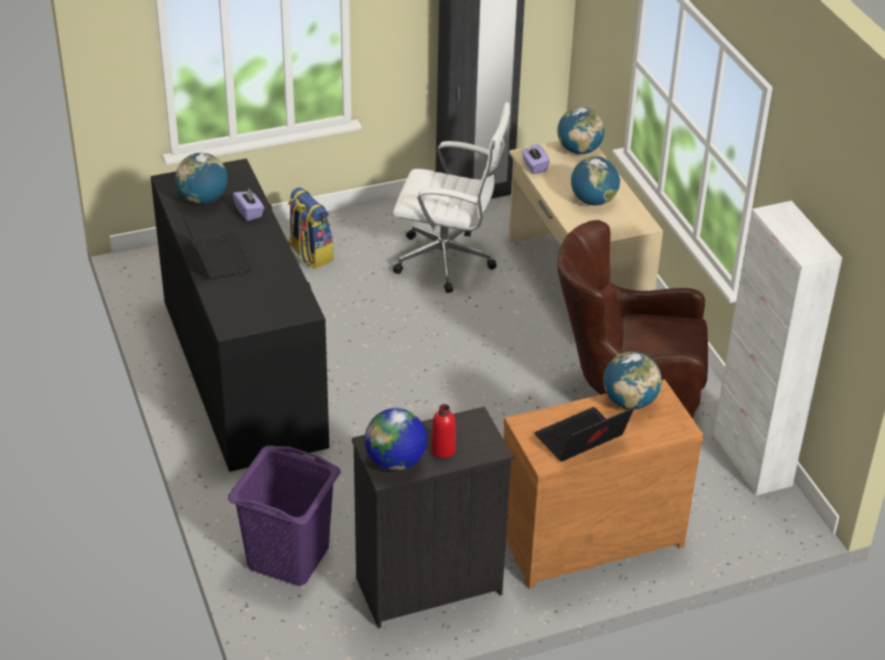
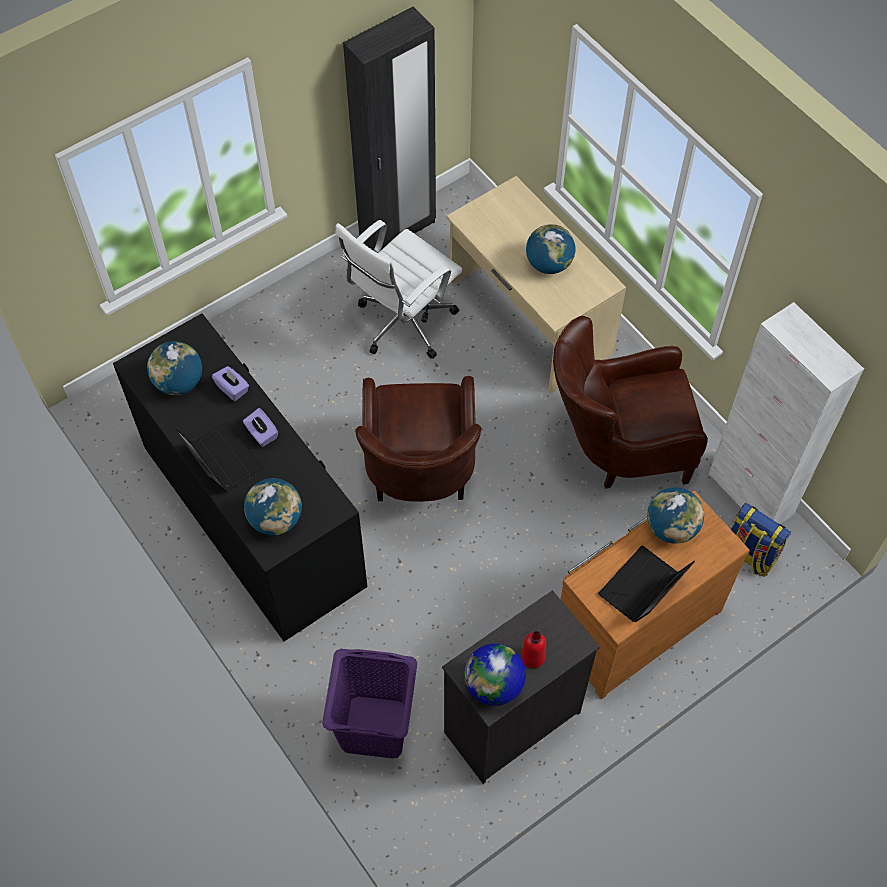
camera: 15 degrees left, 20 degrees up
(309, 254) = (265, 349): backpack -> backpack (749, 554)
(416, 379) = (420, 480): none -> brown armchair
(449, 262) = (402, 325): white office chair -> white office chair turned 135 degrees clockwise
(534, 167) = (478, 232): purple tissue box -> purple tissue box (261, 434)
(579, 150) = (513, 199): globe -> globe (276, 519)

